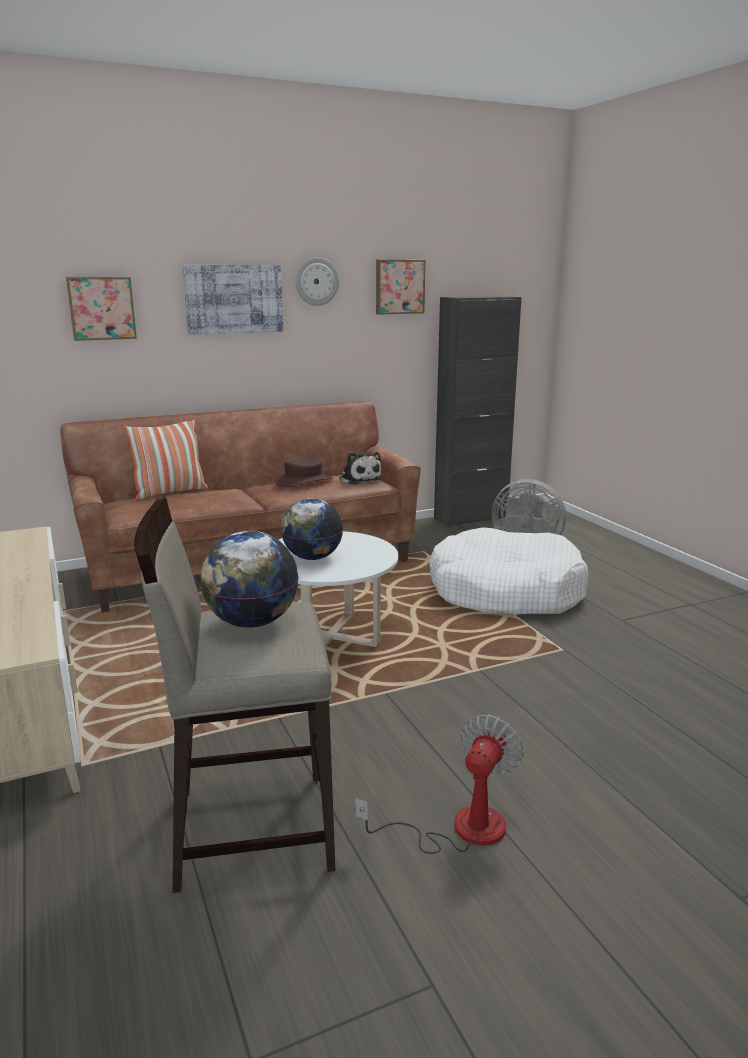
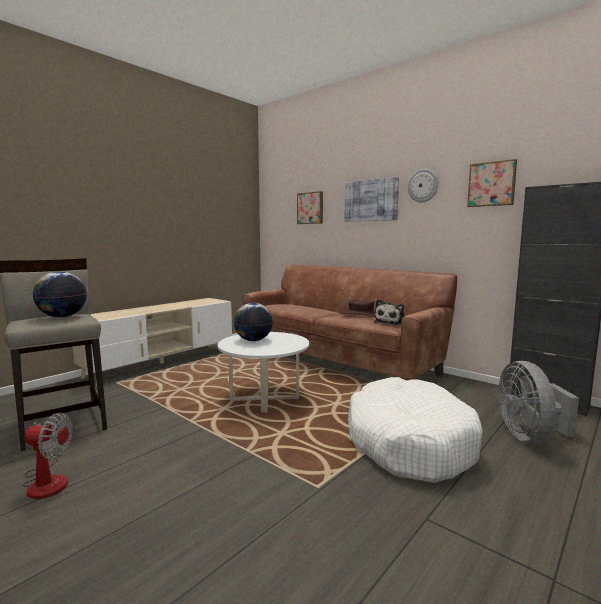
camera: 65 degrees right, 10 degrees down
(169, 493) = (304, 305): pillow -> none

